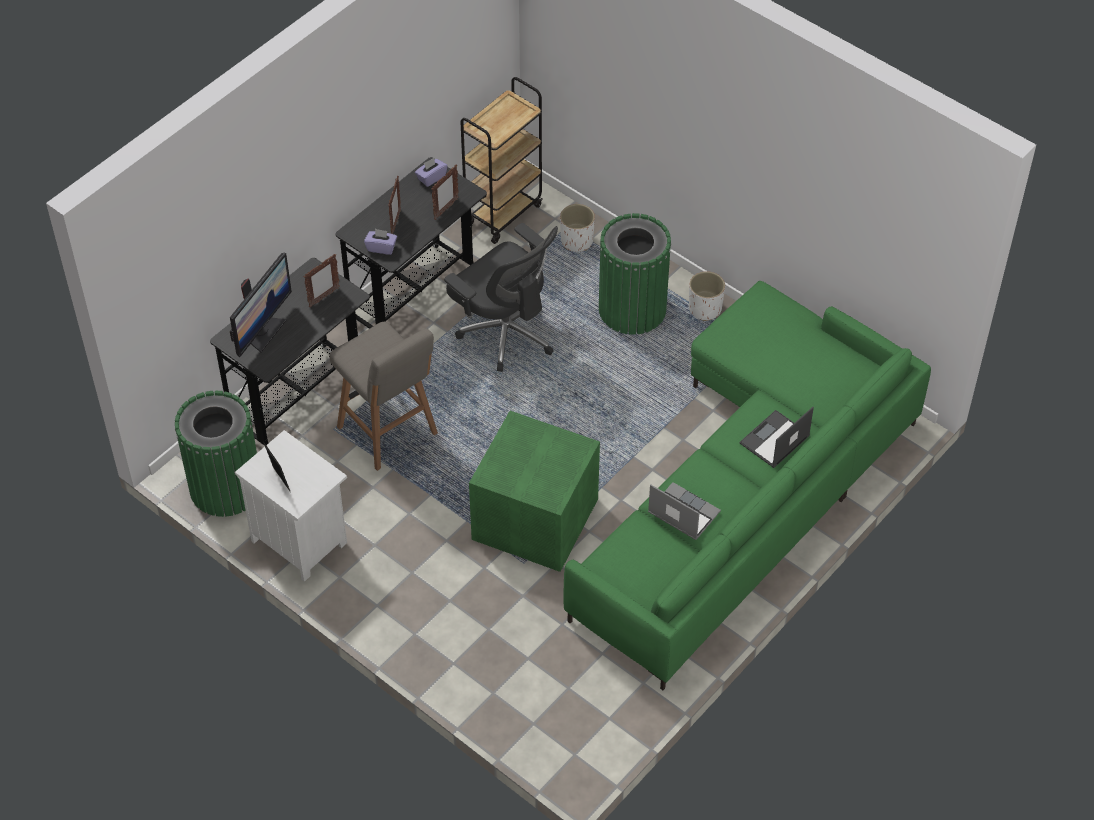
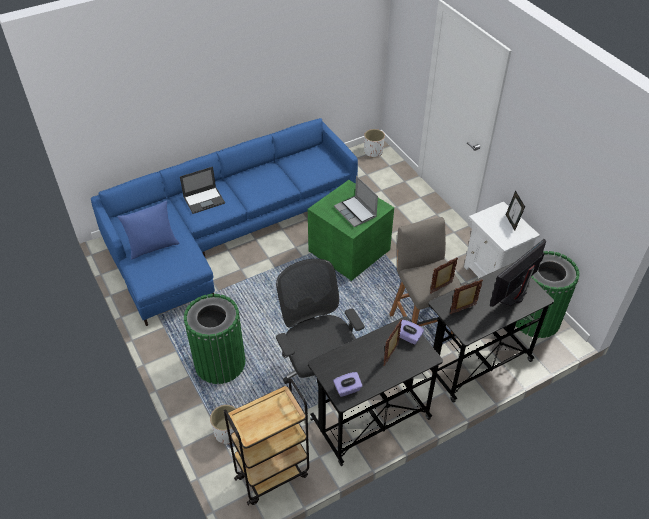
camera: 160 degrees left, 5 degrees down
(445, 209) = (347, 355): picture frame -> picture frame (441, 288)
(682, 513) = (278, 179): laptop -> laptop (356, 212)
(705, 309) = (171, 347): white planter -> white planter (373, 152)
(747, 494) = (224, 231): green sofa -> blue sofa
(791, 343) = (153, 247): none -> blue pillow

